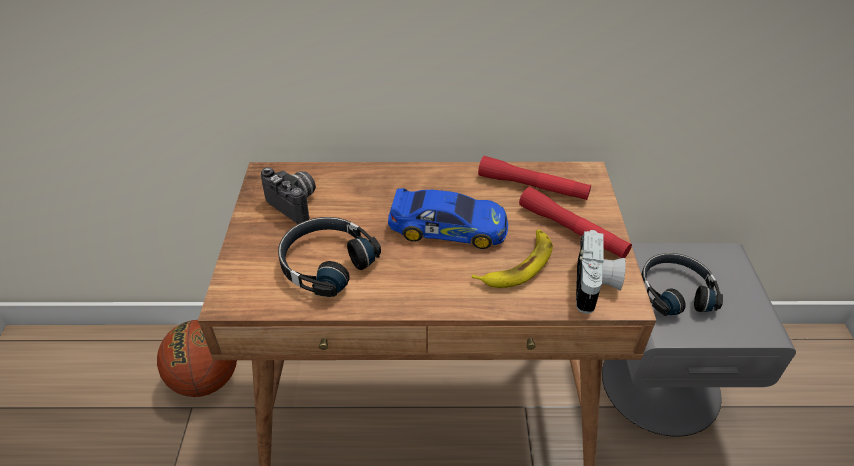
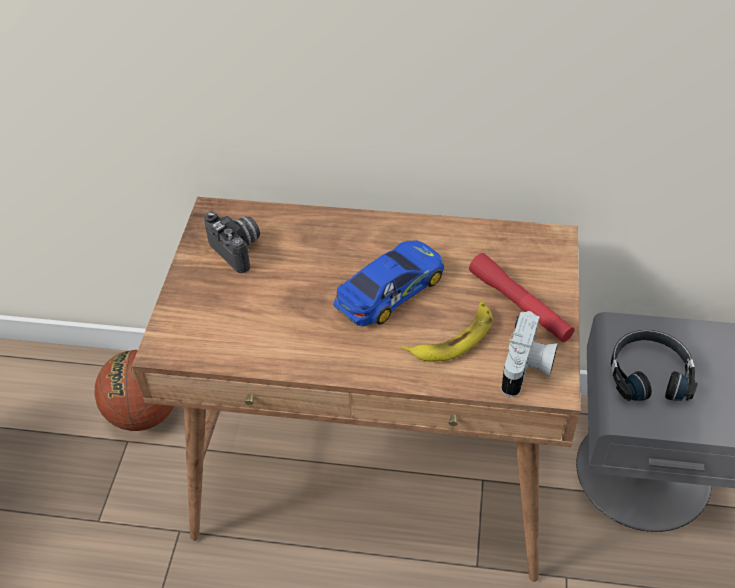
camera: 10 degrees right, 5 degrees up
(326, 263) = (260, 318): black headphones -> none
(448, 228) = (390, 290): toy car -> toy car turned 60 degrees counterclockwise
(532, 186) = (490, 250): red flashlight -> none

